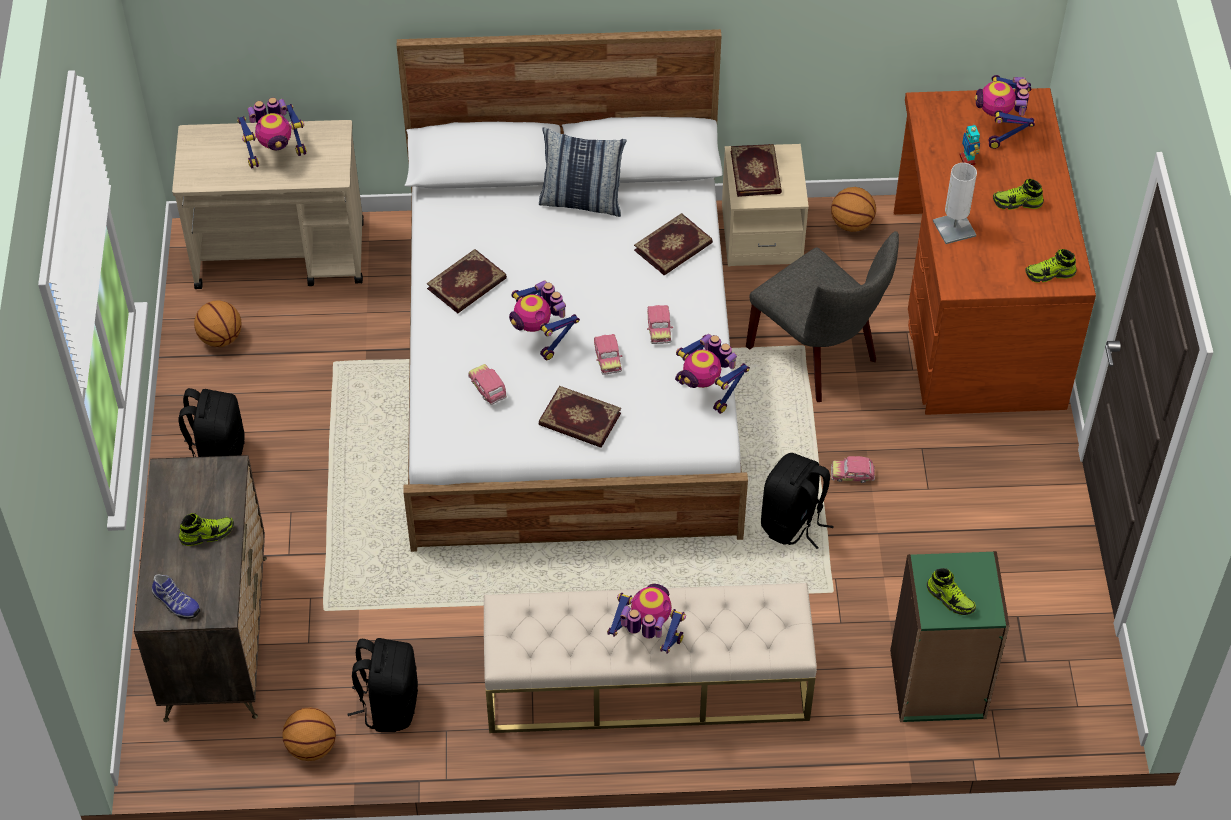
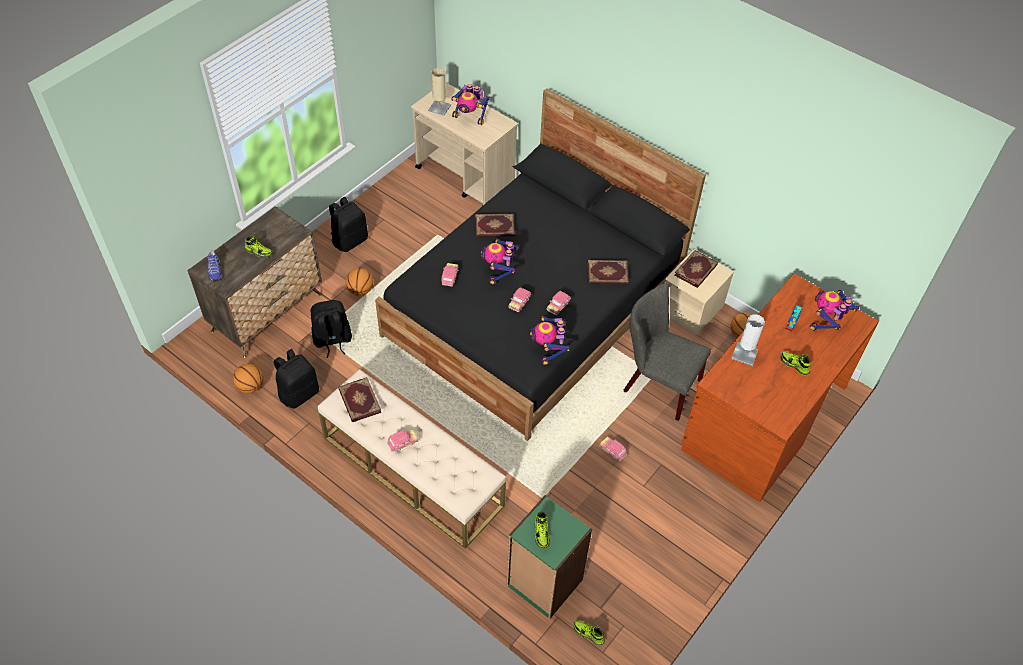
camera: 40 degrees right, 0 degrees up
(216, 167) = (439, 108): none -> beige table lamp
(220, 338) = (404, 194): basketball -> basketball (360, 290)
(571, 367) = (535, 307): white bed -> black bed
(579, 420) = (475, 320): book -> book (359, 401)
(582, 201) = (588, 226): pillow -> none
(647, 639) = (402, 443): toy robot -> toy car
(793, 523) = (559, 451): black backpack -> black backpack (332, 340)
(819, 357) = (657, 384): grey chair -> grey chair turned 120 degrees clockwise
(1050, 274) = (772, 412): shoe -> shoe (588, 634)

